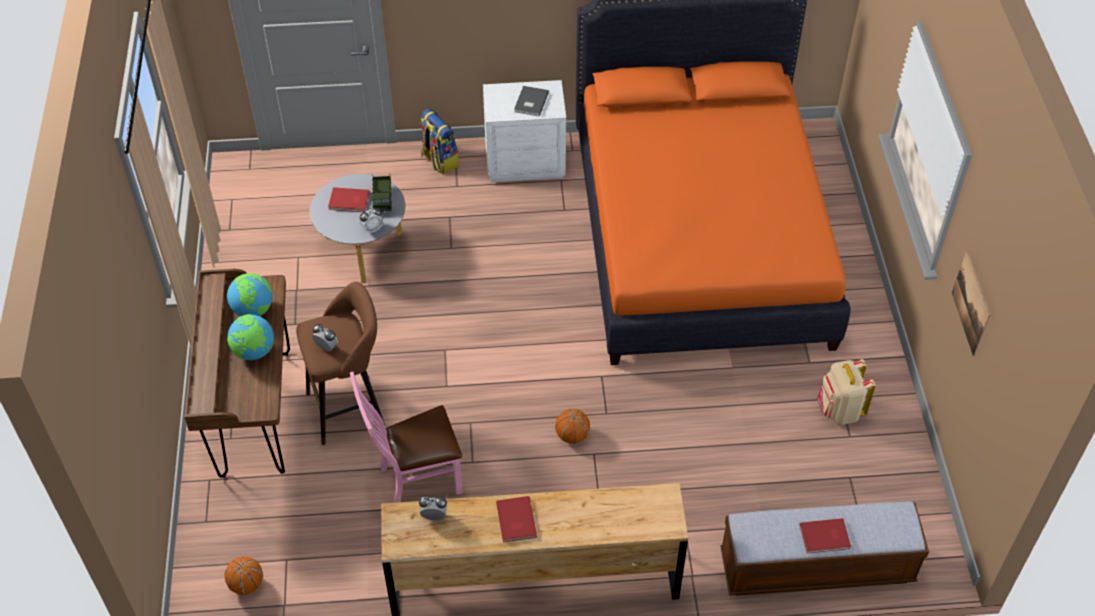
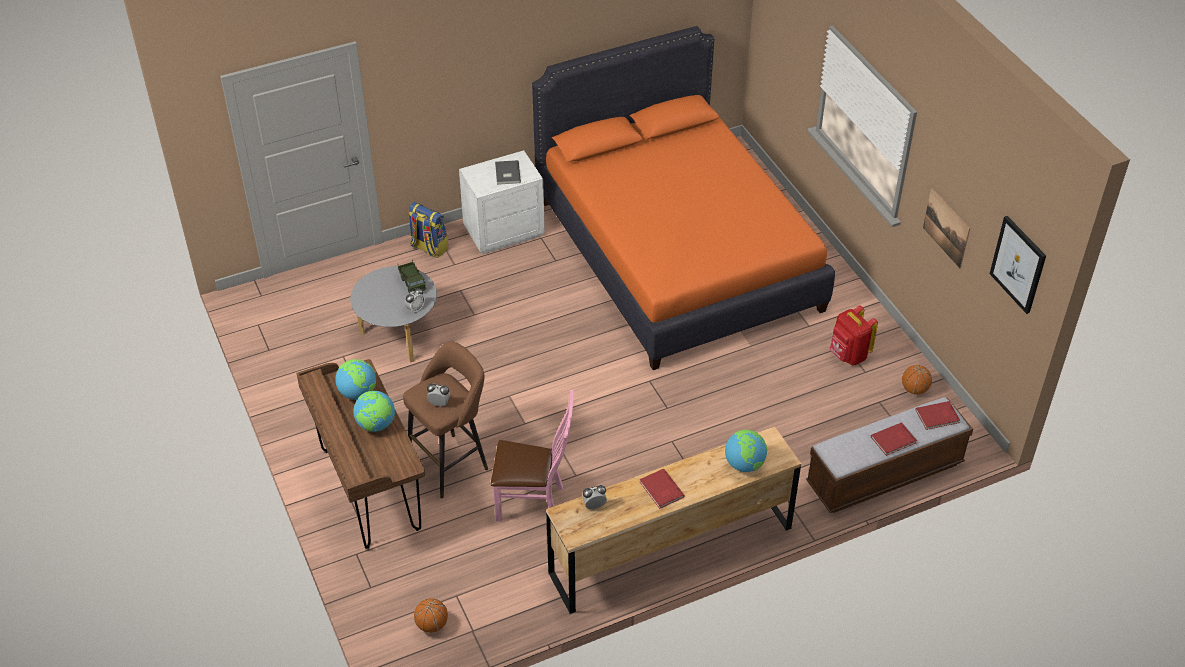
camera: 20 degrees left, 5 degrees down
(349, 201) = (384, 292): red book -> red book (938, 417)
(415, 479) = (534, 502): pink chair -> pink chair turned 135 degrees counterclockwise
(572, 436) = (648, 432): basketball -> basketball (914, 389)
(623, 518) = (744, 464): none -> globe
(839, 411) = (848, 355): beige backpack -> red backpack
(1023, 380) = (1018, 264): none -> picture

